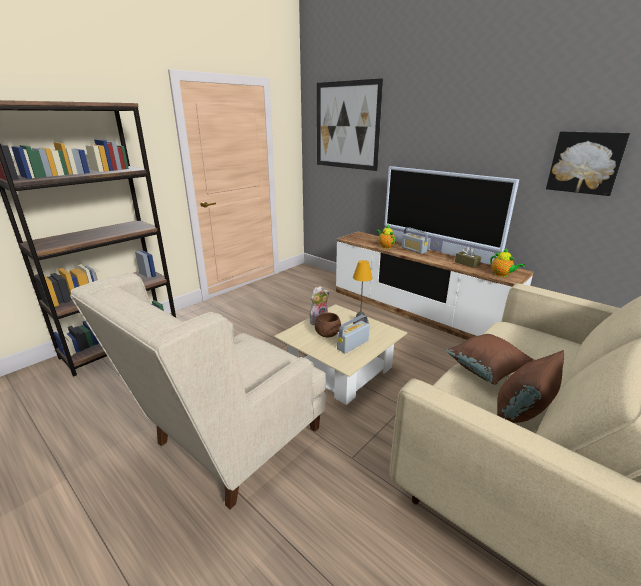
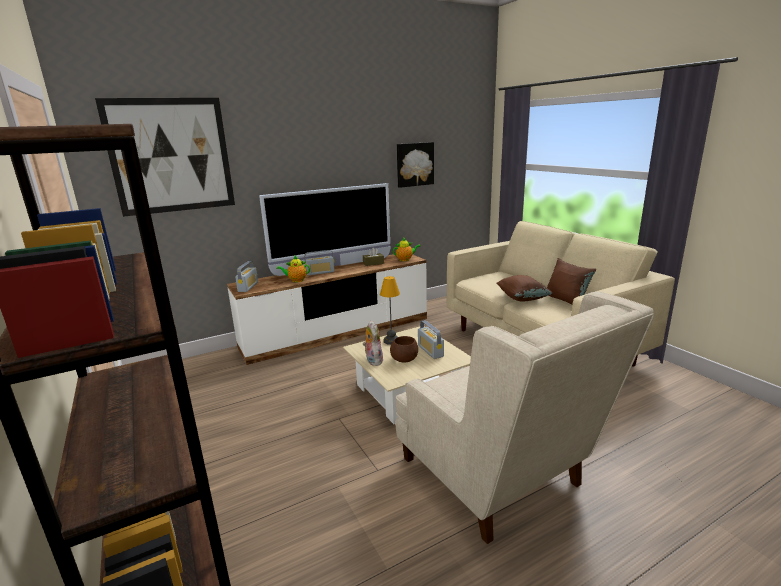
camera: 70 degrees left, 5 degrees down
(357, 237) = (248, 287): none -> radio

